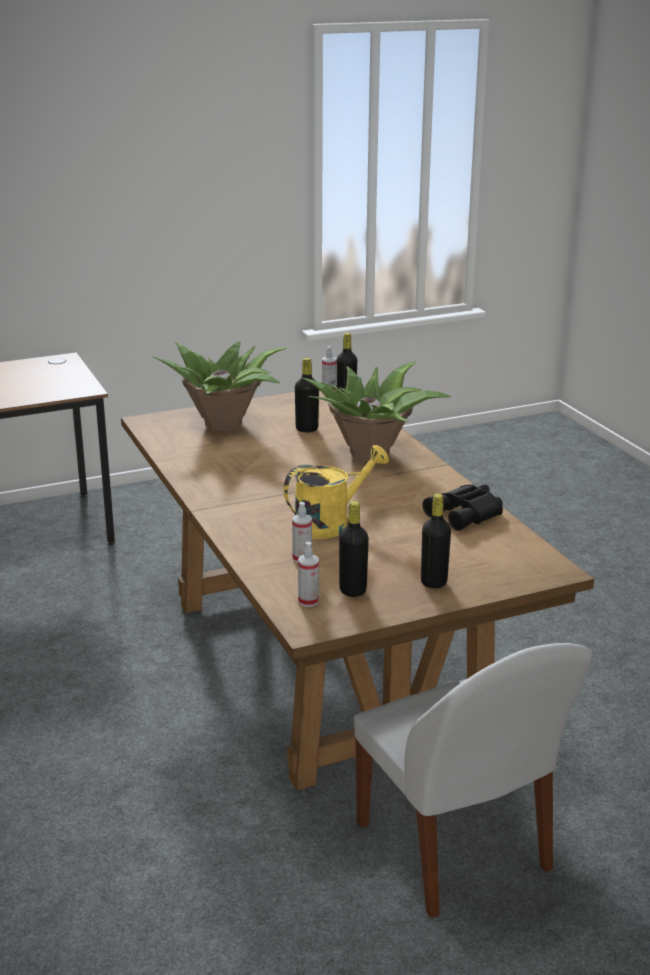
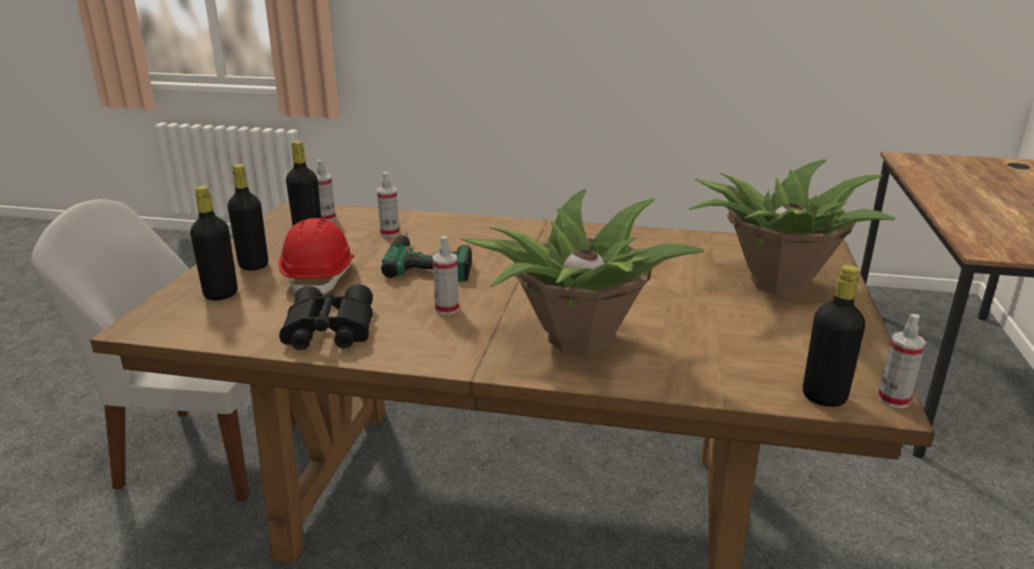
camera: 125 degrees right, 0 degrees up
(307, 429) = (711, 325): black bottle -> black bottle (221, 294)
(330, 523) = (430, 260): yellow watering can -> power drill
(389, 493) = (447, 309): none -> spray bottle
(412, 548) = (320, 277): none -> red hard hat

